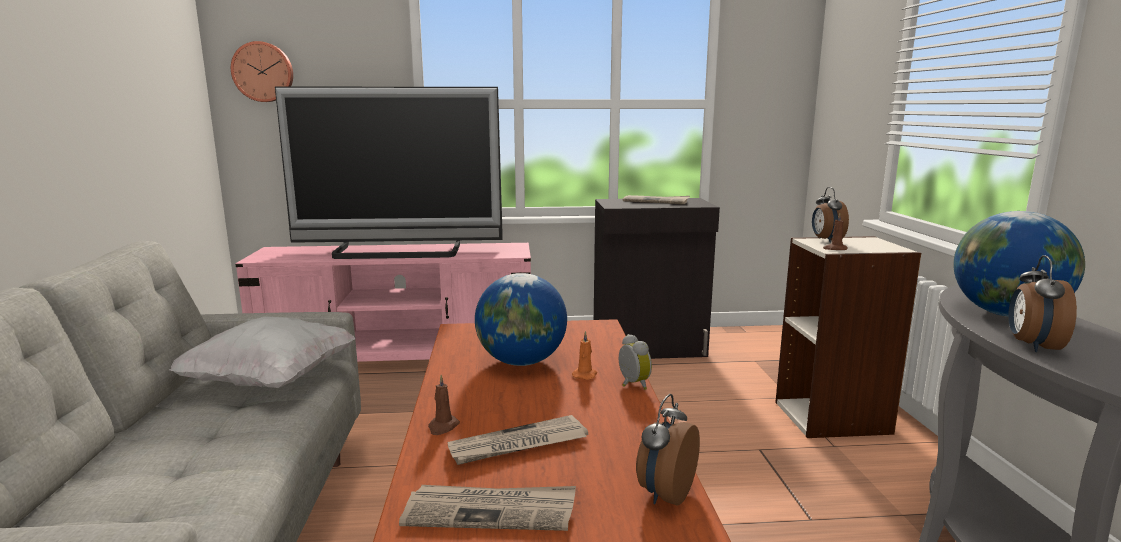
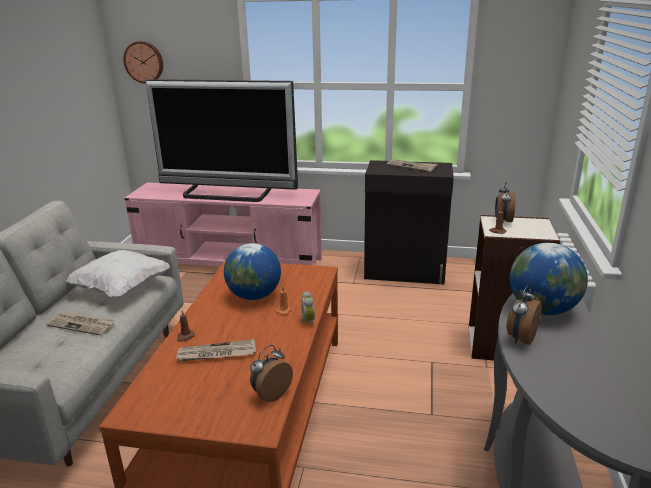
camera: 15 degrees right, 10 degrees up
(491, 511) = (180, 390): newspaper -> newspaper (82, 325)

